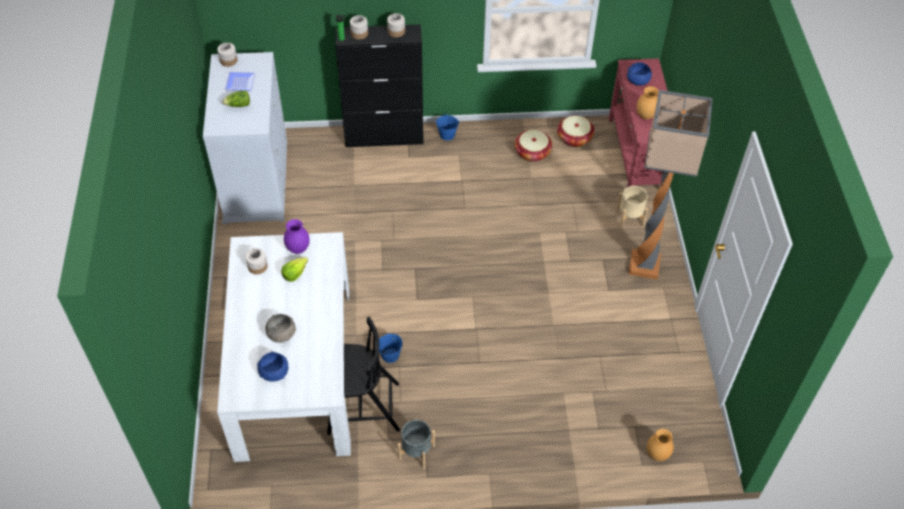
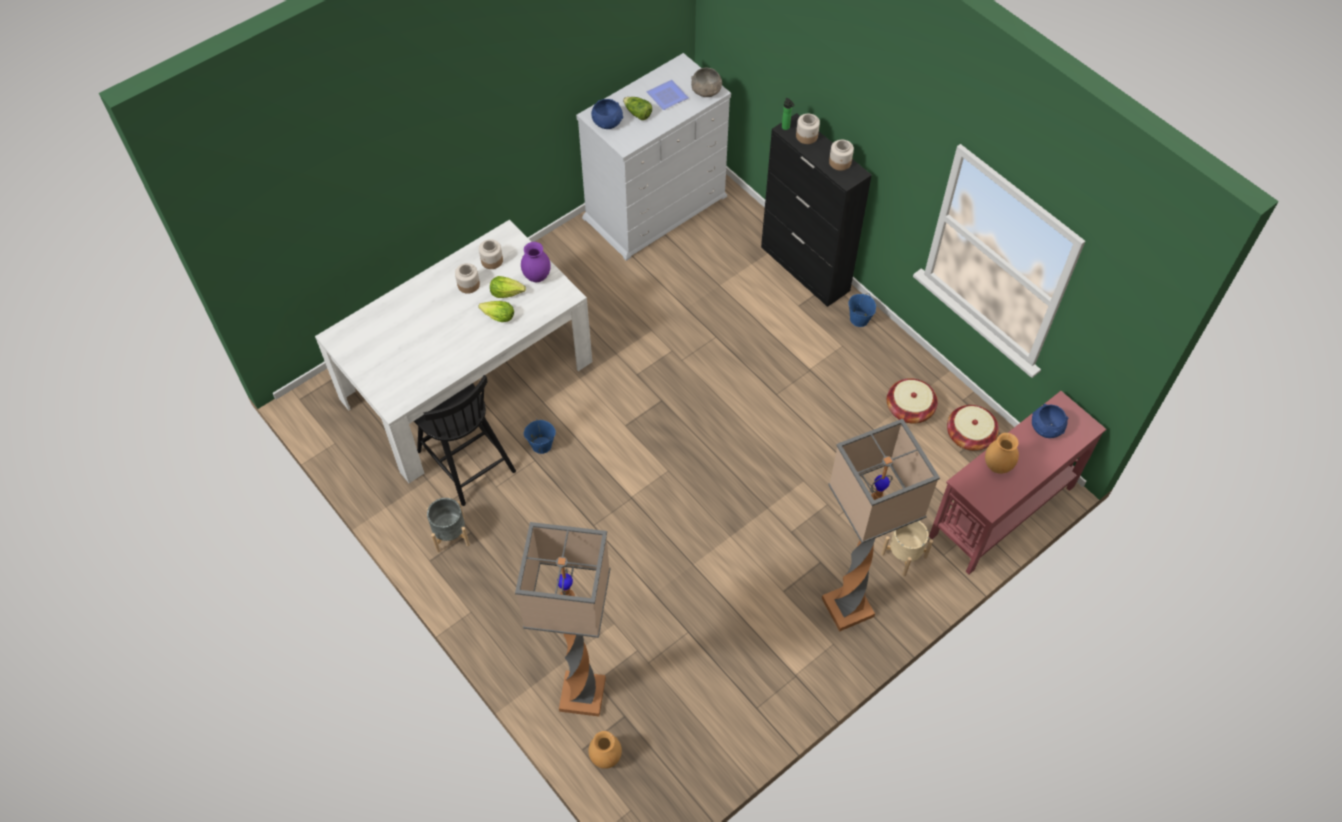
camera: 55 degrees right, 5 degrees up
(228, 60) = (687, 70): jar -> jar (469, 284)
(274, 372) = (385, 349): blue bowl -> blue bowl (607, 122)
(282, 334) = (431, 328): grey bowl -> grey bowl (706, 91)
(311, 289) = (498, 317): none -> lettuce
(604, 441) = (583, 696): none -> floor lamp

